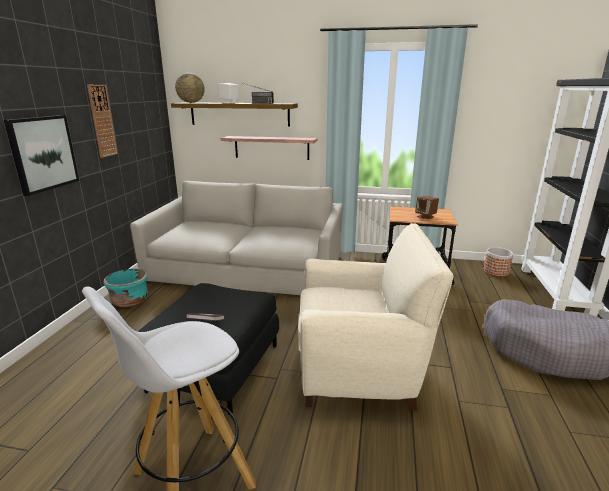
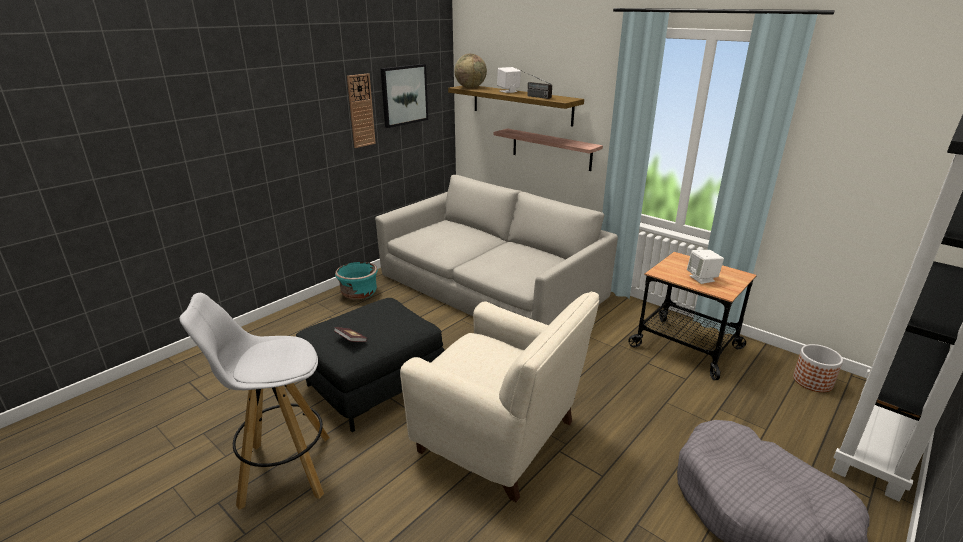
camera: 30 degrees right, 5 degrees up
(43, 153) = (290, 146): picture -> picture (404, 95)
(426, 216) = (702, 278): brown speaker -> white speaker

